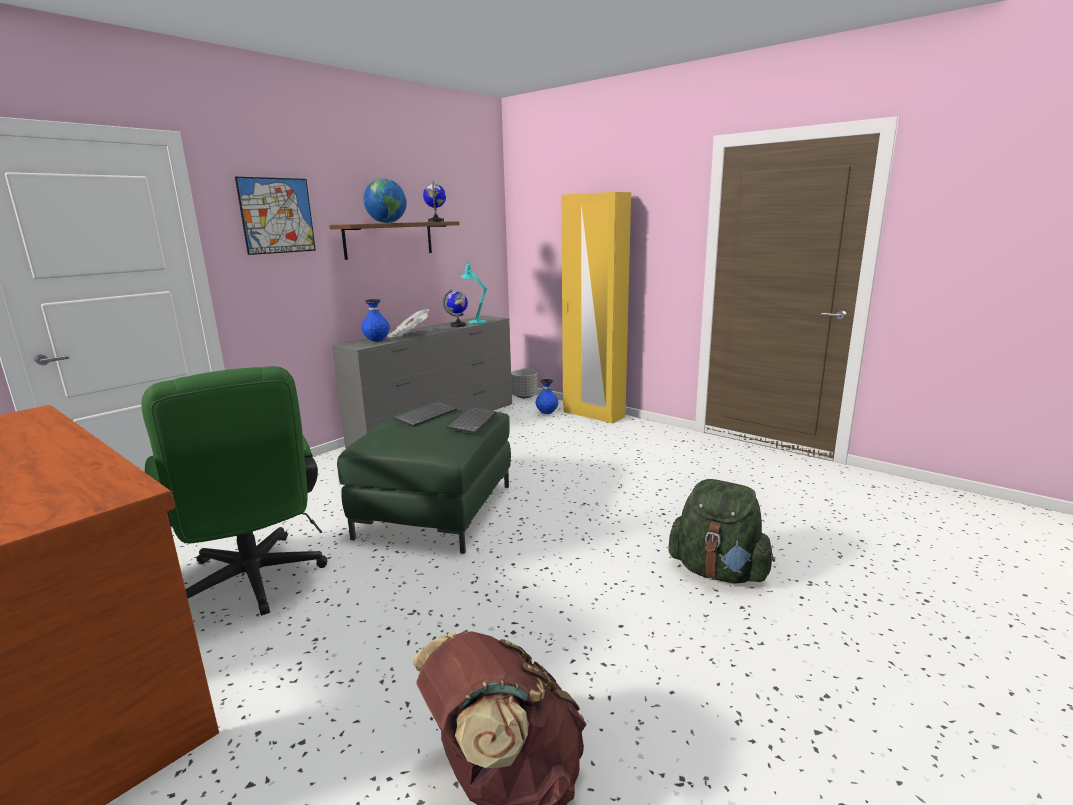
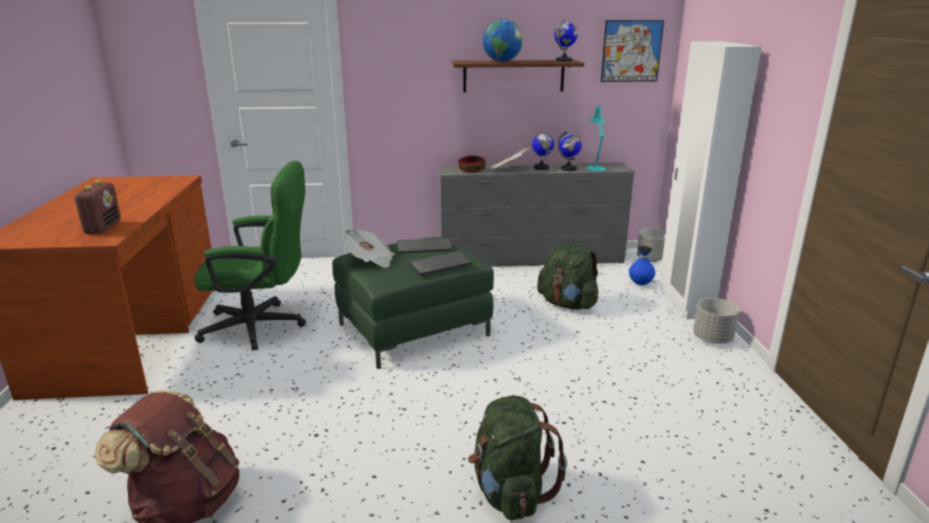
camera: 45 degrees right, 5 degrees up
(70, 486) = (103, 228): none -> radio
(254, 584) = (262, 326): green office chair -> green office chair turned 105 degrees counterclockwise
(277, 215) = (404, 52): picture -> picture (631, 51)
(376, 341) = (471, 170): blue vase -> bowl
(400, 440) = (370, 260): none -> newspaper
(434, 329) = (541, 168): none -> globe
(523, 443) = (567, 304): none -> green backpack
(593, 414) = (684, 302): yellow wardrobe -> white wardrobe
(646, 428) = (712, 339): none -> grey planter

